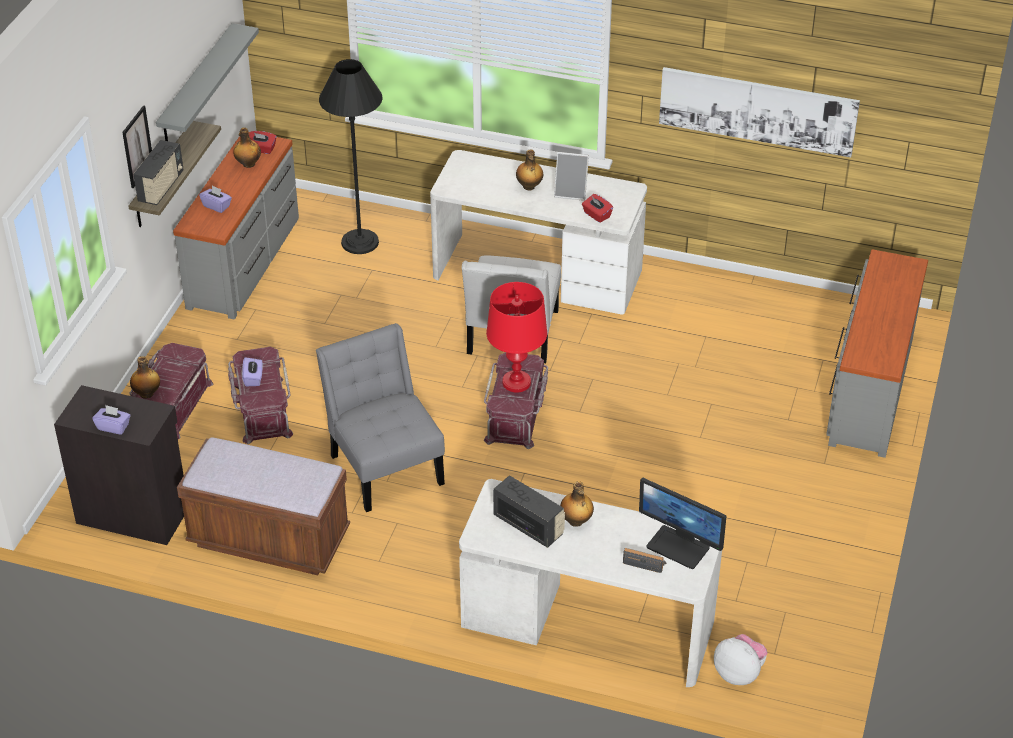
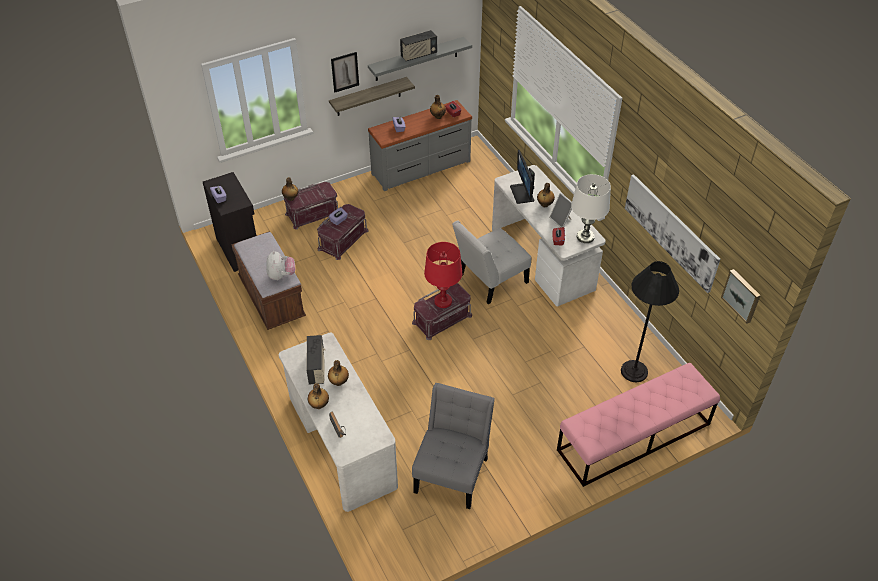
camera: 45 degrees right, 5 degrees up
(161, 187) = (352, 100): radio -> radio (418, 55)
(360, 242) = (481, 190): black floor lamp -> black floor lamp (634, 371)
(384, 465) = (357, 300): grey chair -> grey chair (453, 471)
(590, 560) = (319, 405): none -> bottle
(620, 193) = (585, 237): none -> white table lamp
(679, 546) = (365, 432): monitor -> monitor (522, 193)
(739, 673) = (374, 524): plush toy -> plush toy (281, 275)
(869, 390) = (633, 437): grey dresser -> pink bench
(909, 128) = (742, 295): none -> picture

